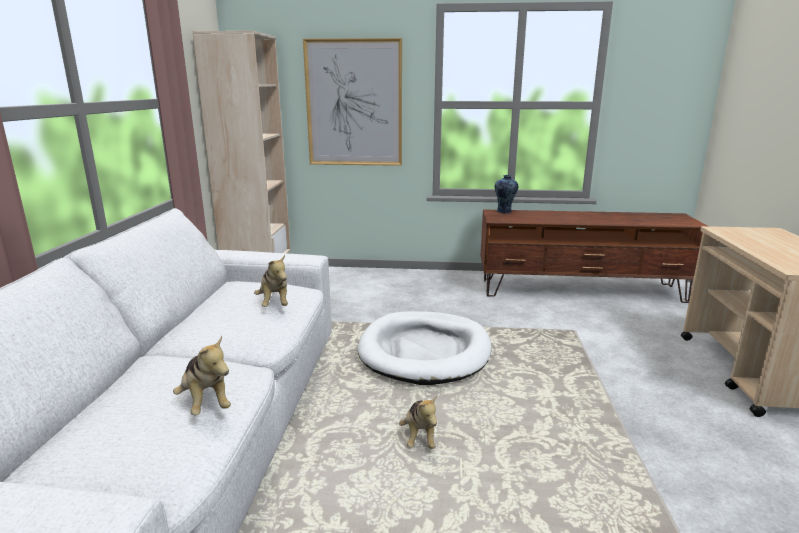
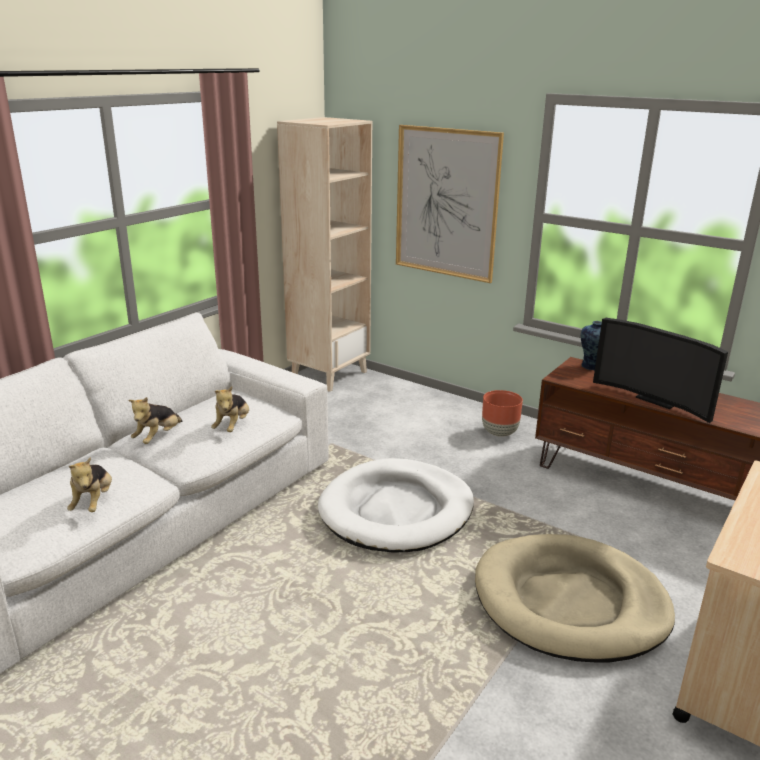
camera: 30 degrees right, 5 degrees up
(419, 437) = (300, 592): plush toy -> plush toy (158, 437)
(436, 283) = (499, 433): none -> brown planter
(571, 220) = (656, 400): none -> television
(611, 371) = (570, 602): none -> beige dog bed

